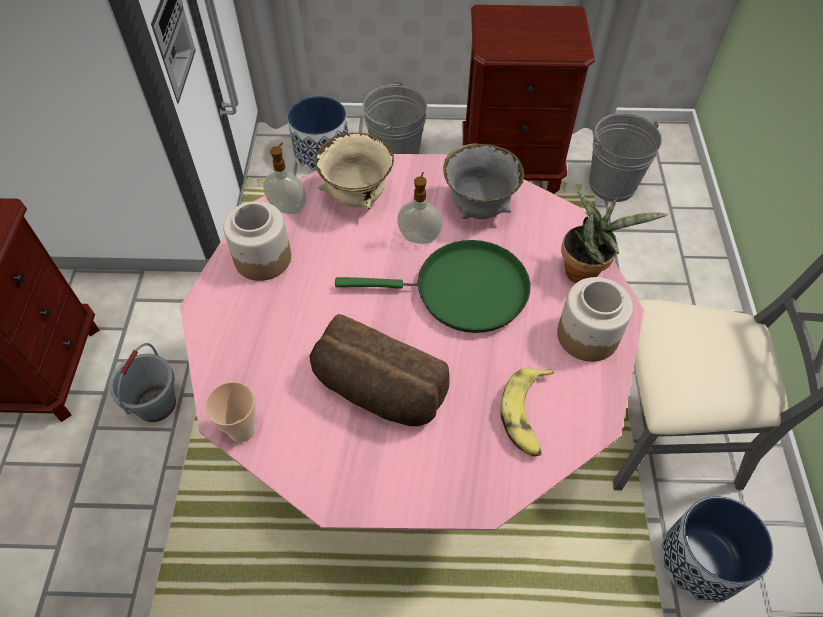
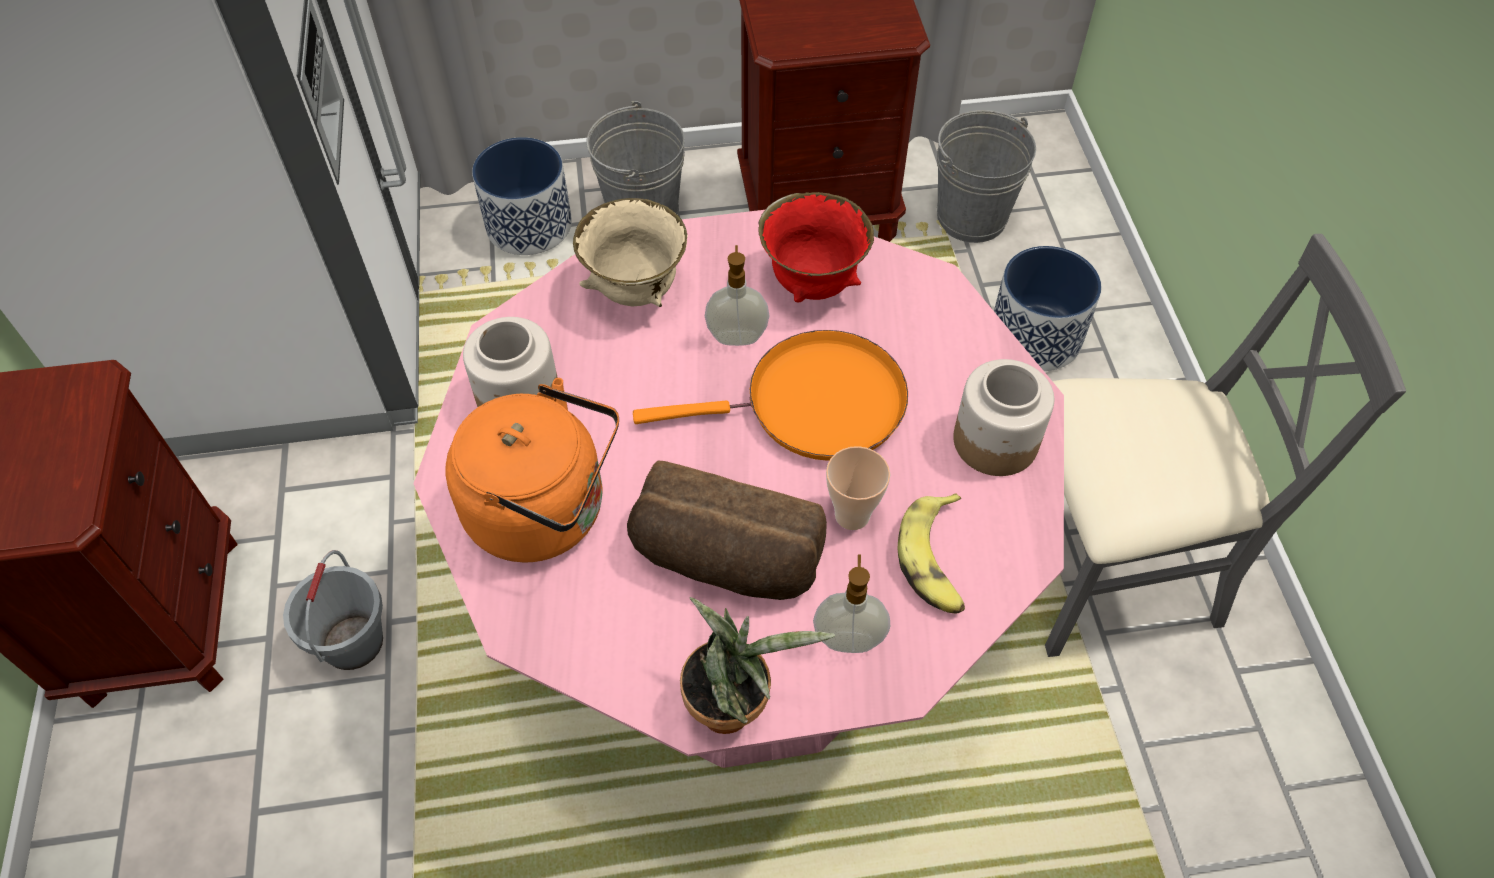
camera: 10 degrees left, 0 degrees up
(242, 430) = (547, 643): cup -> cup (852, 515)
(262, 338) = (546, 512): none -> orange kettle
(288, 207) = (538, 319): soap dispenser -> soap dispenser (848, 638)
(463, 291) = (814, 405): green frying pan -> orange frying pan
(479, 208) = (813, 284): grey bowl -> red bowl
(585, 270) = (976, 352): potted plant -> potted plant (733, 704)
(700, 560) = (1181, 733): planter -> planter (1034, 336)

